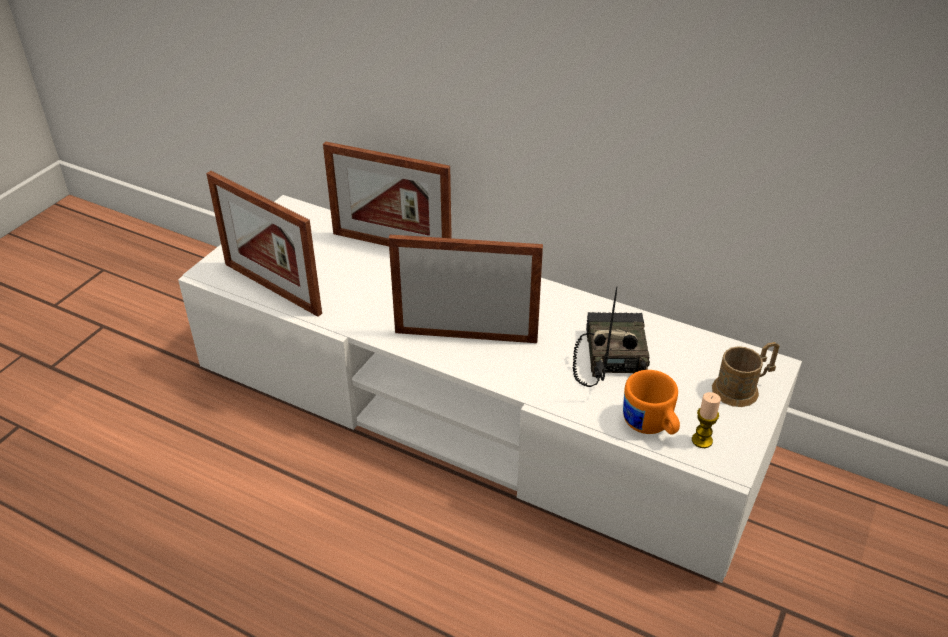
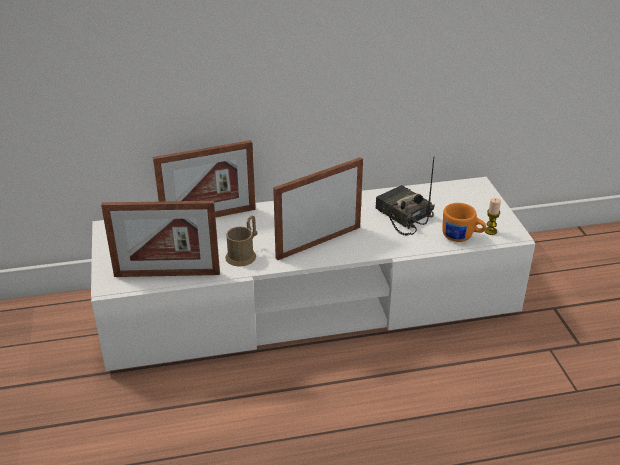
camera: 40 degrees left, 5 degrees down
(742, 389) = (478, 200): brown mug -> brown mug (243, 254)

